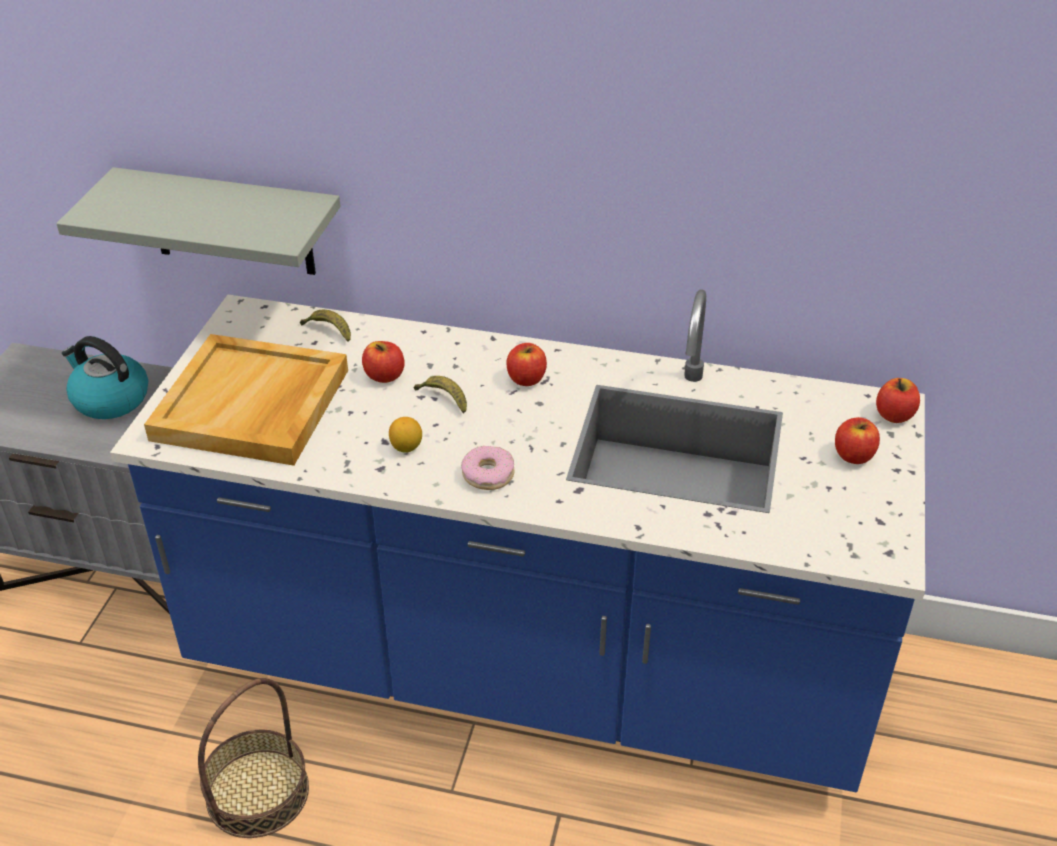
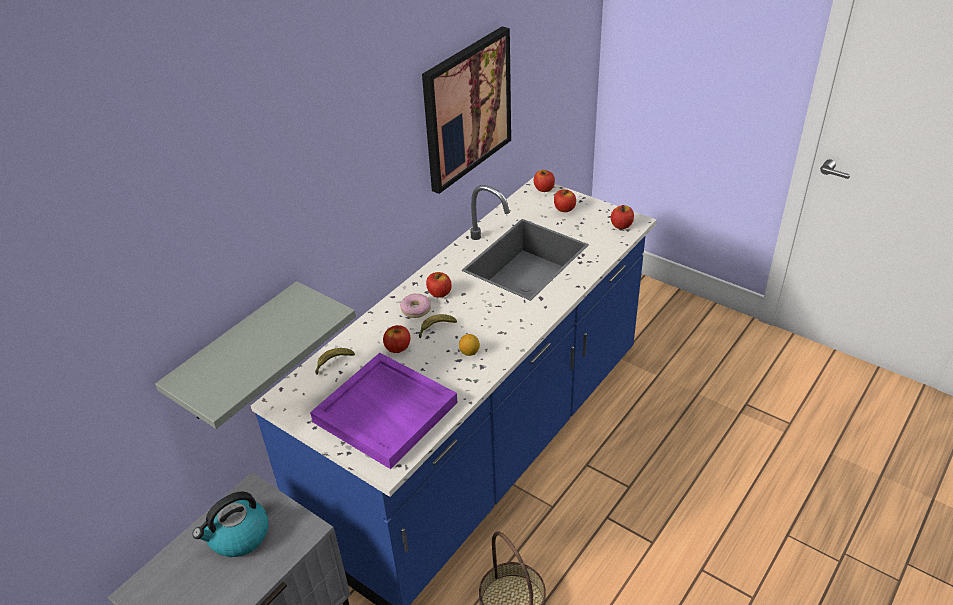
camera: 65 degrees left, 0 degrees up
(252, 406) = (387, 412): beige tray -> purple tray
(488, 474) = (511, 326): donut -> donut (416, 309)
(764, 161) = (466, 109): none -> picture
(862, 543) = (621, 225): none -> apple

